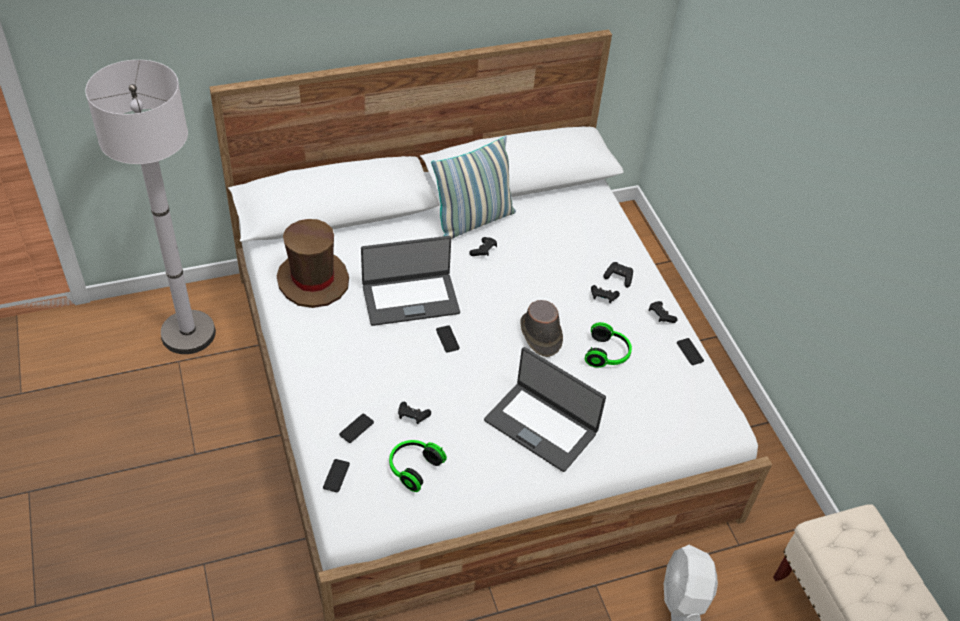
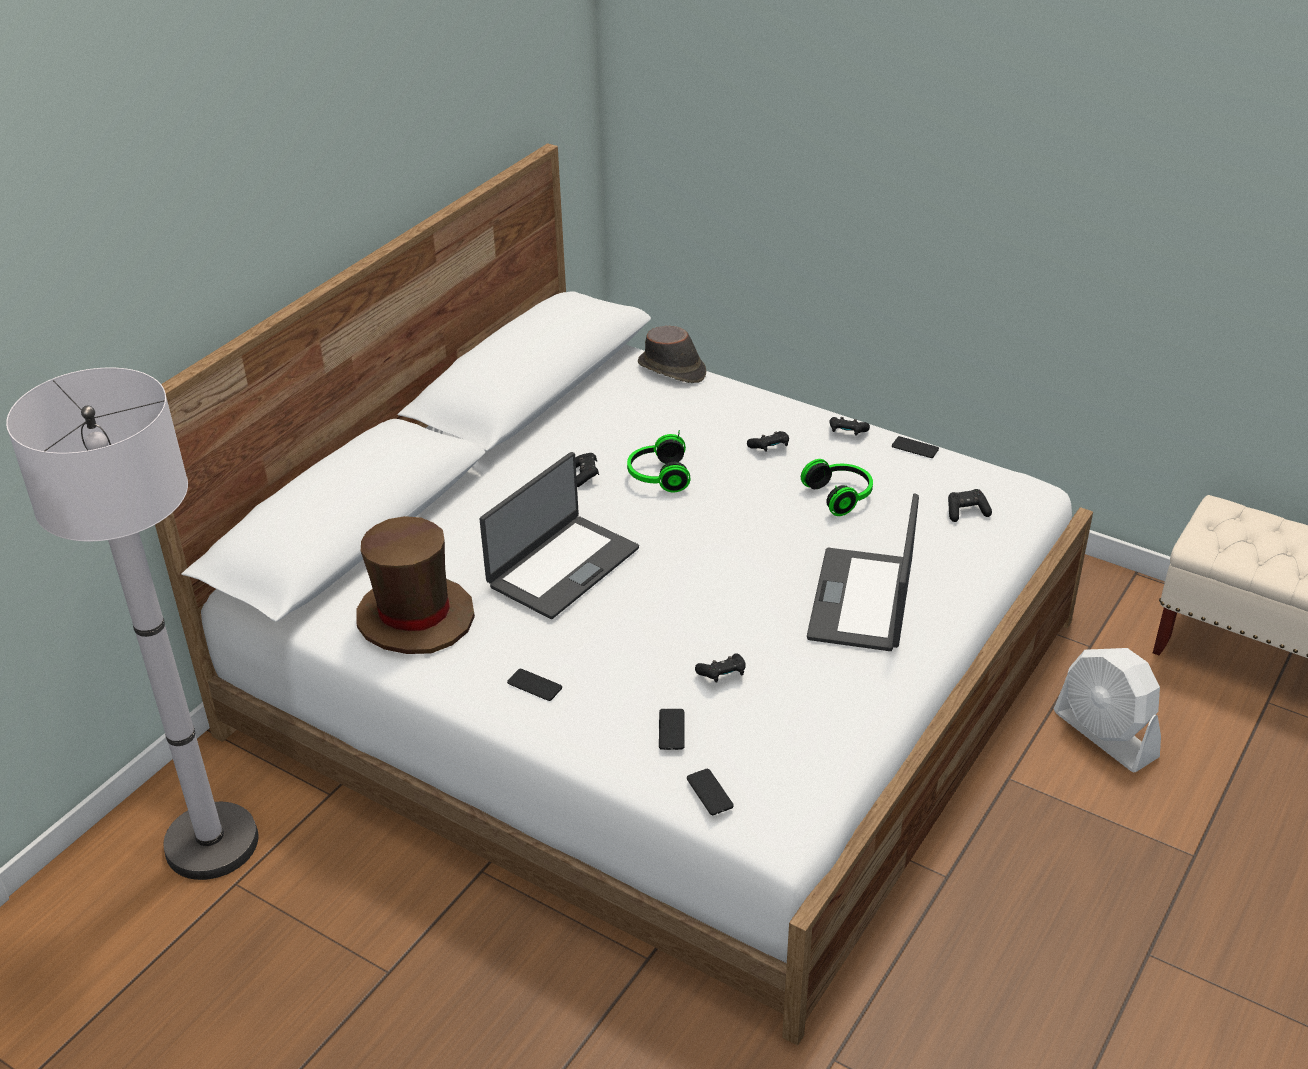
camera: 35 degrees left, 10 degrees down
(413, 468) = (786, 725): headphones -> headphones (657, 476)
(447, 339) = (657, 580): phone -> phone (534, 685)
(473, 221) = (534, 454): pillow -> none
(540, 335) = (751, 518): brown hat -> brown hat (672, 369)
(541, 426) = (862, 600): laptop -> laptop turned 105 degrees clockwise
(618, 278) = (761, 422): black game controller -> black game controller (966, 512)

